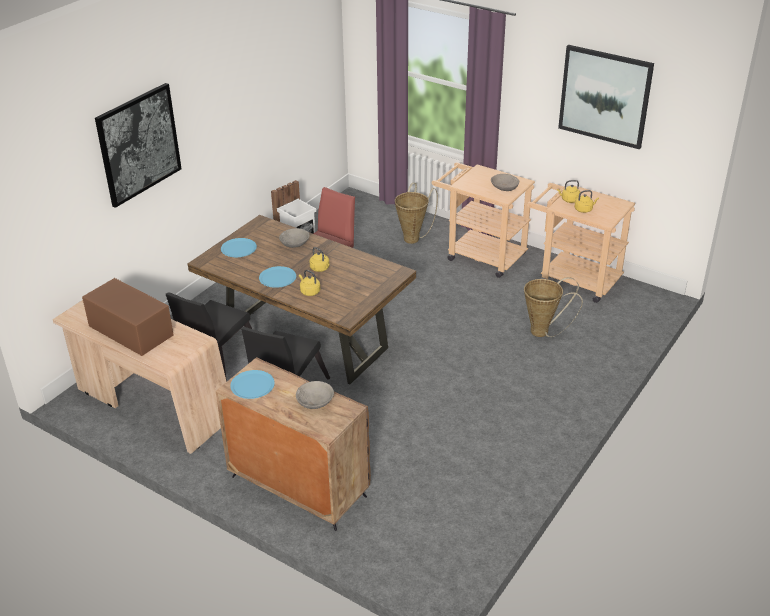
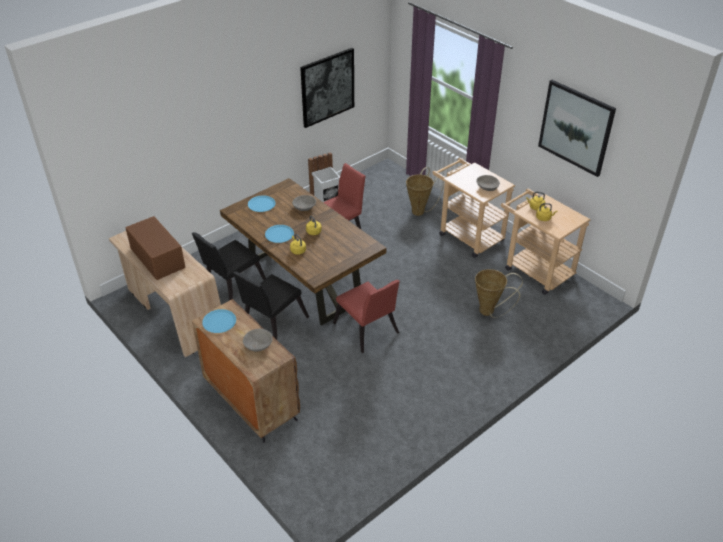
camera: 15 degrees right, 5 degrees up
(138, 144) = (192, 115): picture -> picture (327, 87)
(409, 380) = (367, 331): none -> red chair

